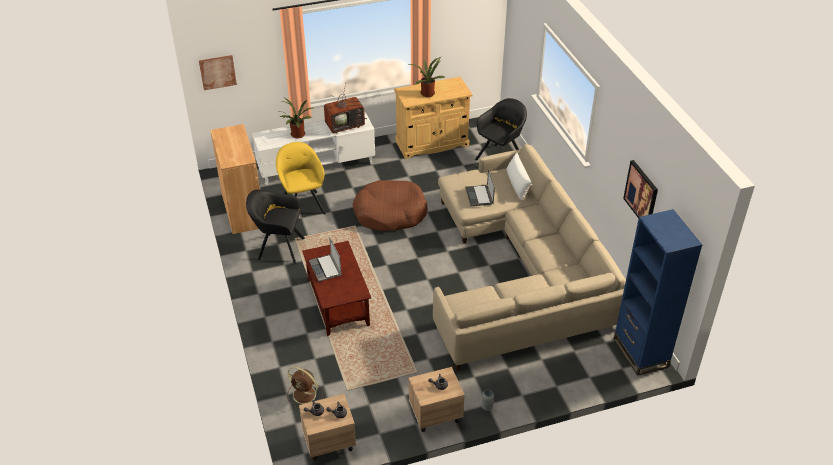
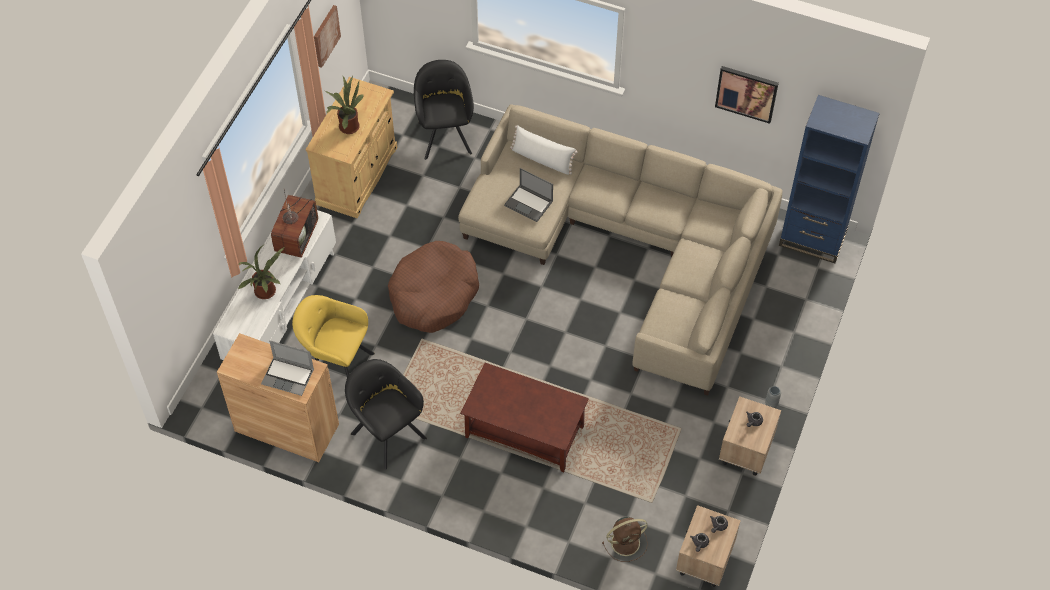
camera: 50 degrees left, 15 degrees up
(217, 72) = (158, 298): picture -> picture (325, 36)
(278, 248) = (387, 432): black armchair -> black armchair turned 90 degrees clockwise
(326, 269) = (510, 409): laptop -> laptop (289, 376)

